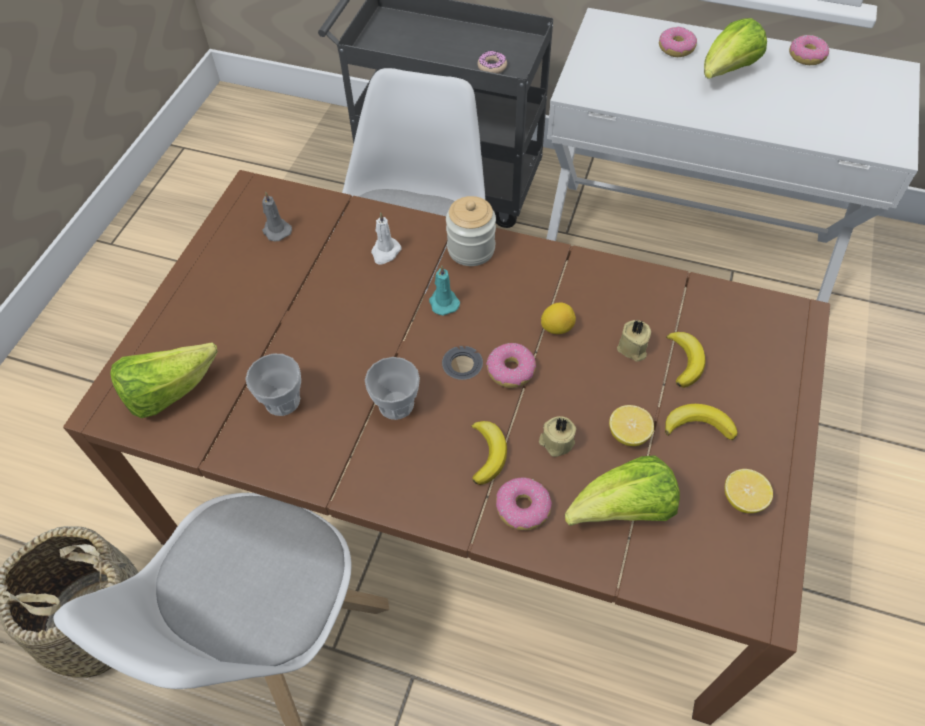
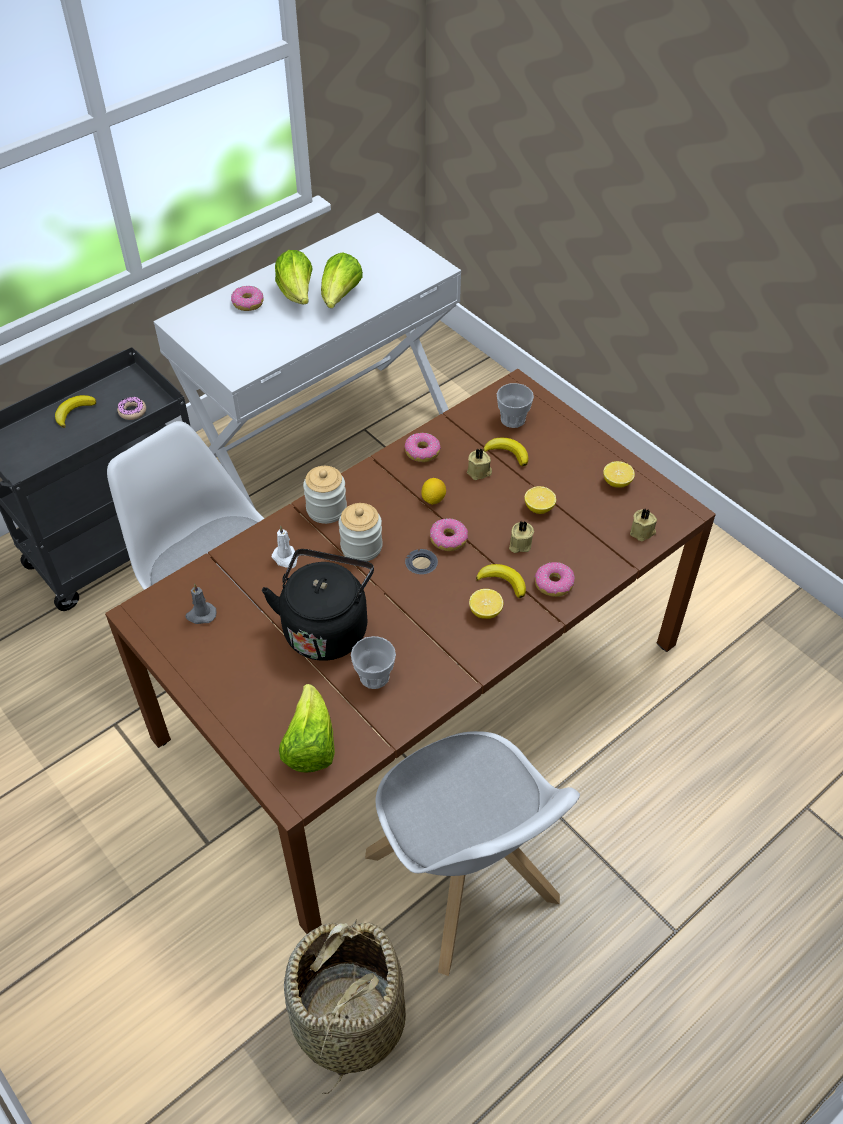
camera: 60 degrees left, 5 degrees down
(320, 328) = (326, 627): none -> black kettle
(396, 404) = (428, 612): cup -> cup (513, 419)
(433, 458) = (485, 611): none -> lemon
(443, 302) = (361, 547): turquoise candle -> jar
(623, 510) = (588, 538): lettuce -> lettuce (340, 297)
(684, 570) = (642, 532): none -> beige candle
(698, 425) = (556, 473): banana -> banana (74, 412)
(806, 56) = (321, 252): donut -> donut (422, 452)

